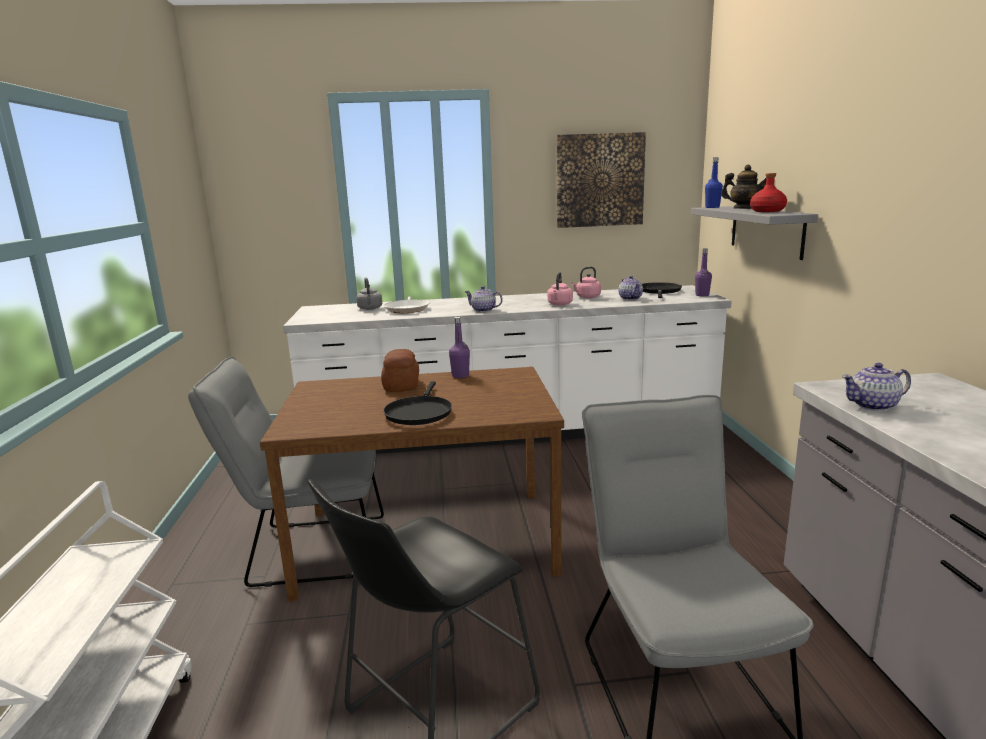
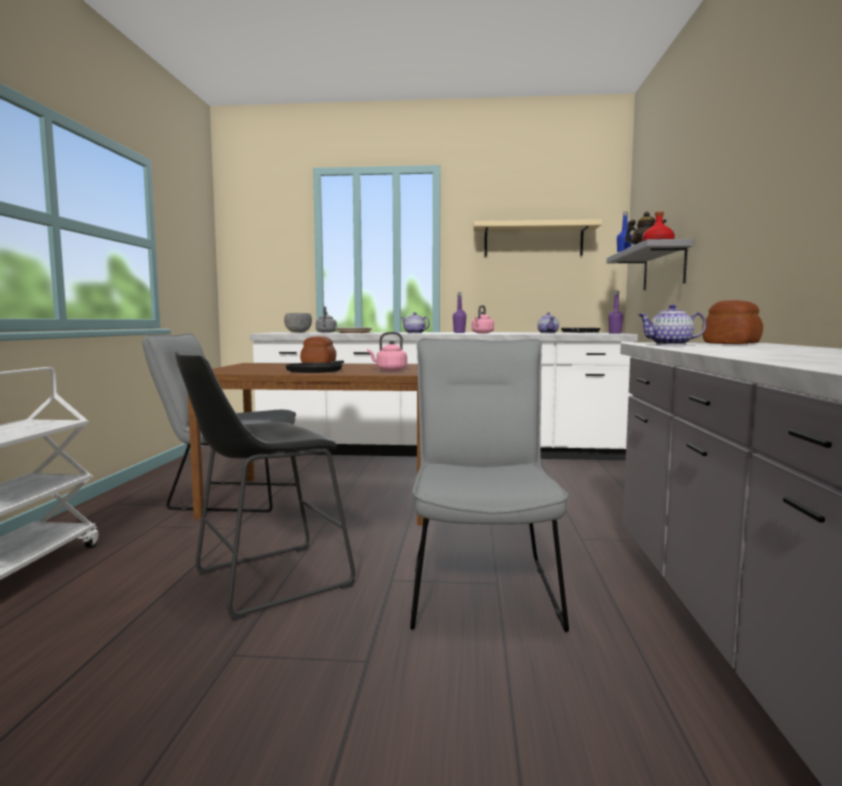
camera: 10 degrees right, 10 degrees down
(339, 313) = (299, 332): none -> grey bowl
(460, 376) = (370, 364): purple bottle -> purple bottle (459, 332)
(587, 297) = (511, 332): pink kettle -> pink kettle (389, 370)
(599, 180) = (533, 240): picture -> beige shelf
(922, 388) = (732, 343): none -> bread

